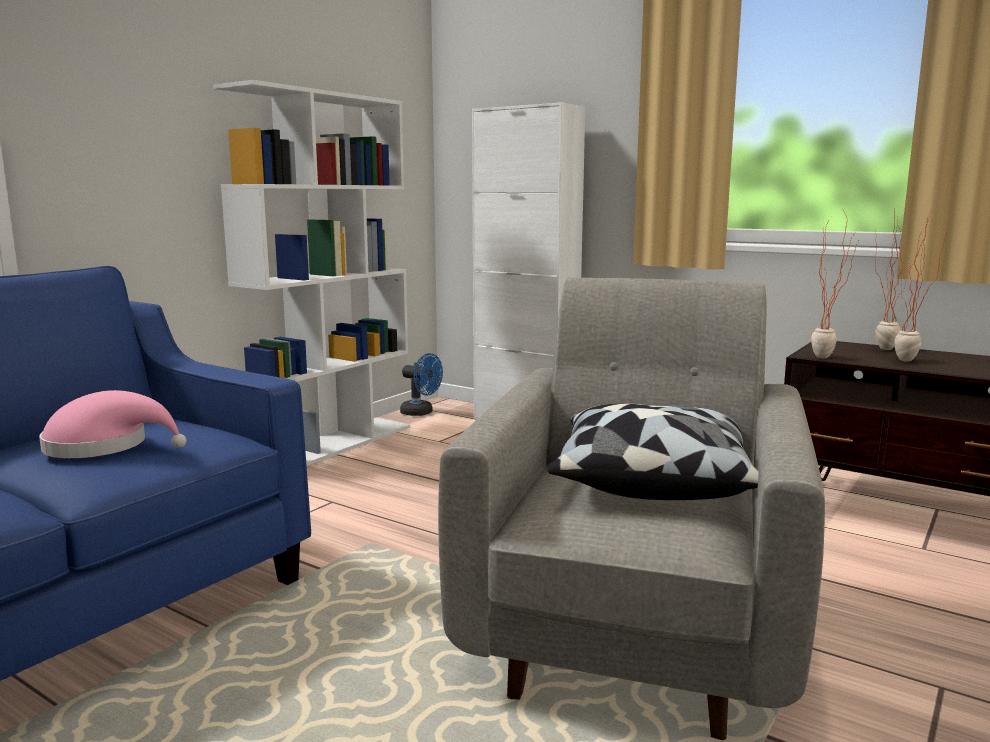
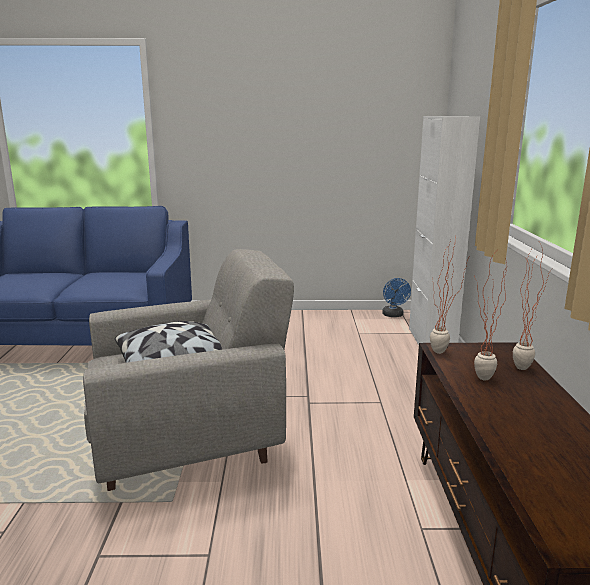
camera: 55 degrees right, 5 degrees up
(104, 447) = (102, 280): pink hat -> none
(332, 444) = (313, 316): white bookcase -> none

